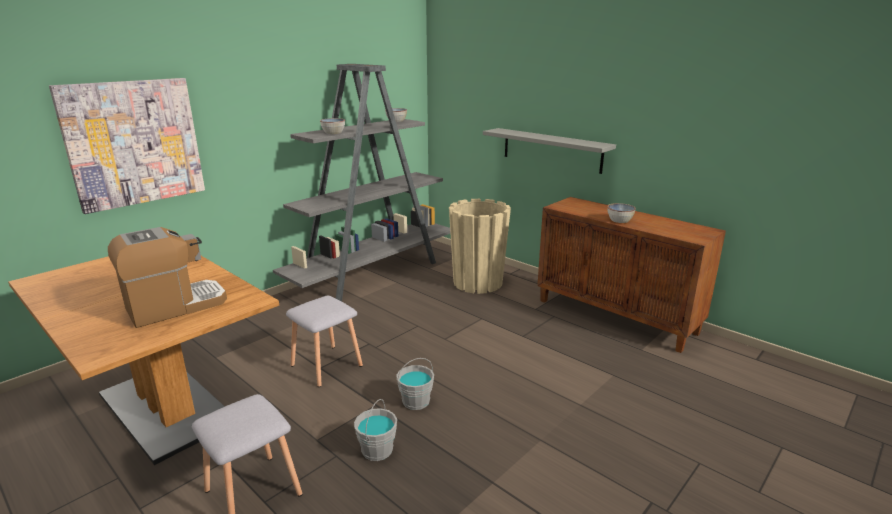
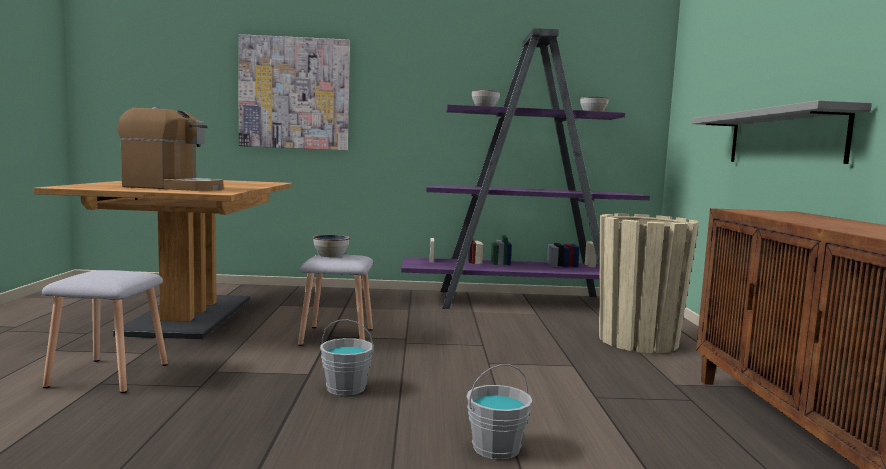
camera: 45 degrees right, 15 degrees down
(373, 273) = (526, 302): grey bookcase -> purple bookcase
(377, 450) = (233, 399): grey bucket -> grey bucket (496, 448)
(619, 220) = (814, 222): bowl -> bowl (331, 255)

